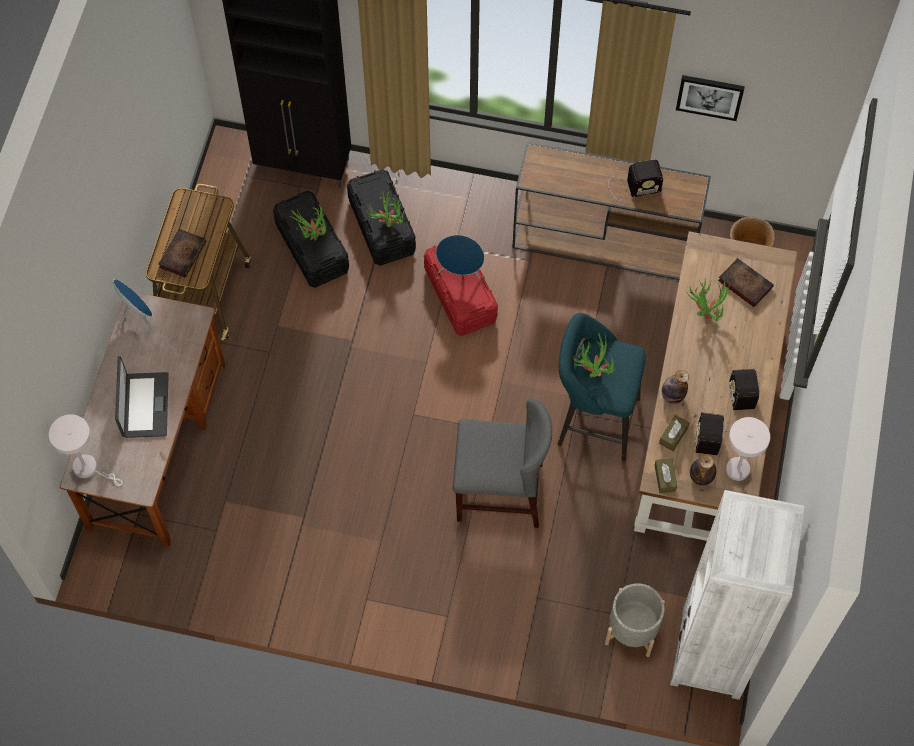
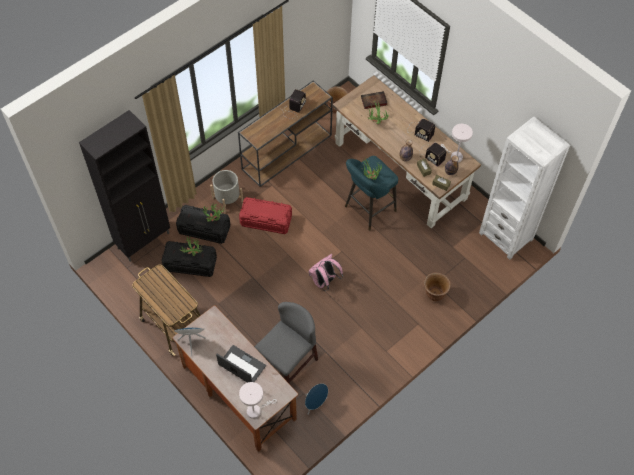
camera: 55 degrees left, 5 degrees down
(183, 253) = (170, 302): book -> none
(418, 440) = (324, 282): none -> pink backpack
(460, 272) = (263, 208): blue speaker -> blue speaker (315, 404)
(499, 492) = (374, 266): grey chair -> grey chair (288, 364)
(517, 609) = (434, 294): none -> brown planter
(632, 629) = (475, 257): grey planter -> grey planter (227, 199)
(710, 96) = (297, 42): picture -> none

